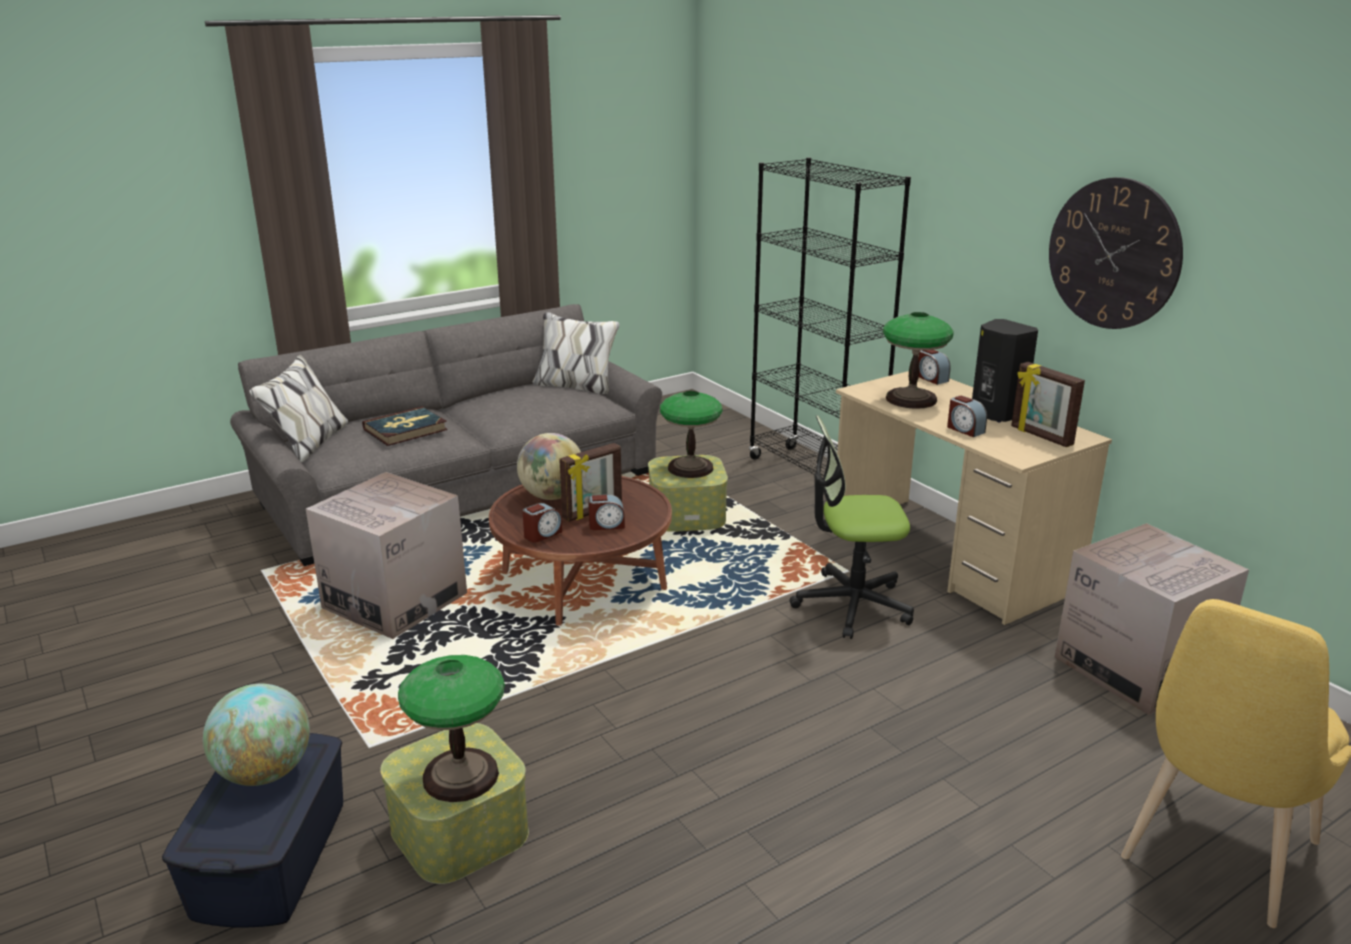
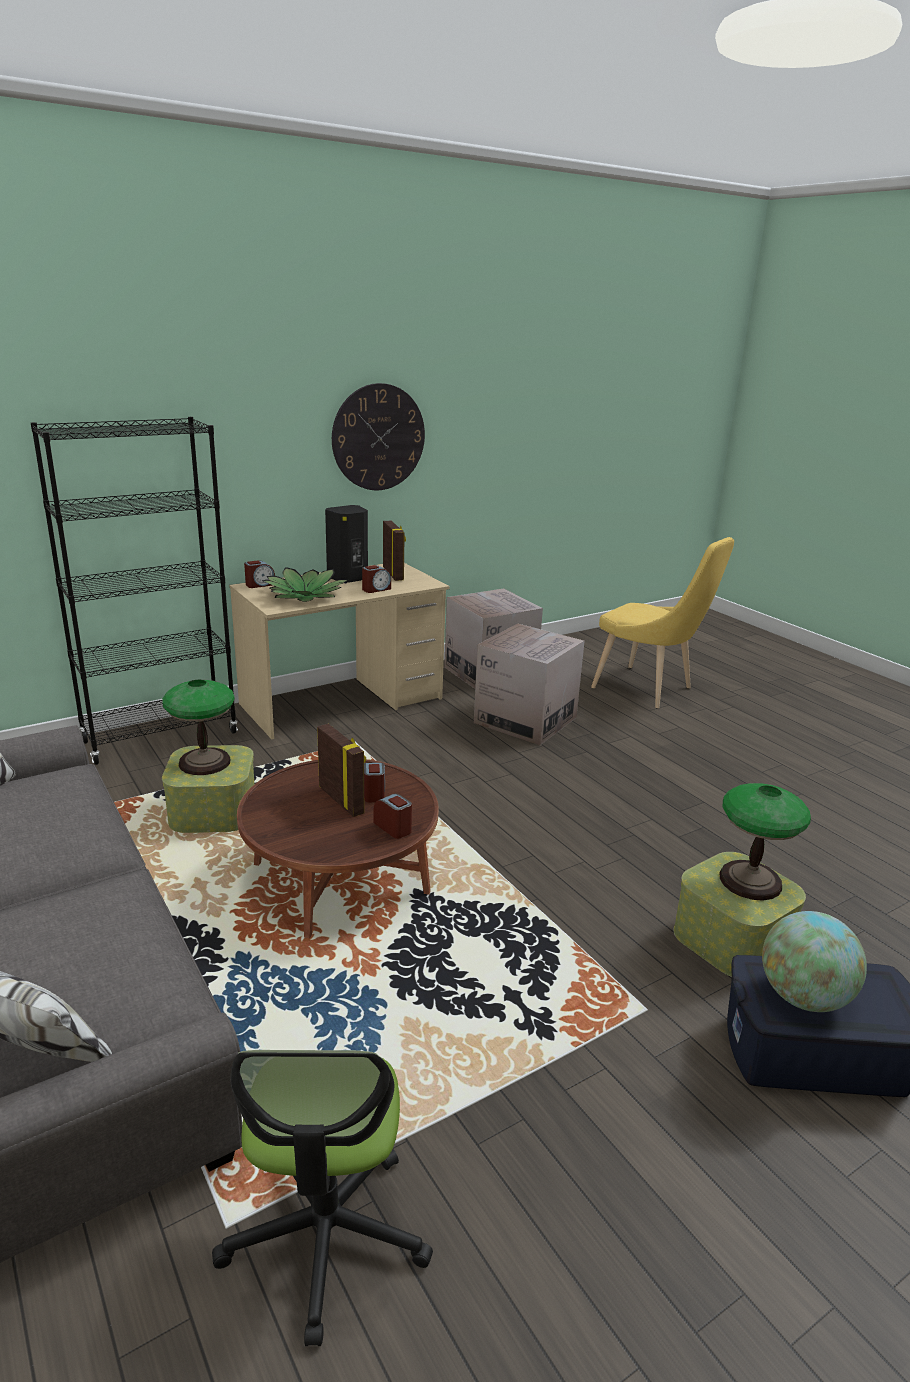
camera: 90 degrees left, 0 degrees up
(395, 602) = (360, 1030): cardboard box -> cardboard box (525, 720)
(405, 430) = (72, 930): book -> none
(552, 496) = (294, 825): globe -> none
(852, 605) = (407, 747): office chair -> office chair (326, 1234)
(911, 399) = (305, 595): table lamp -> potted plant
(1040, 436) = (393, 574): picture frame -> picture frame turned 75 degrees counterclockwise

